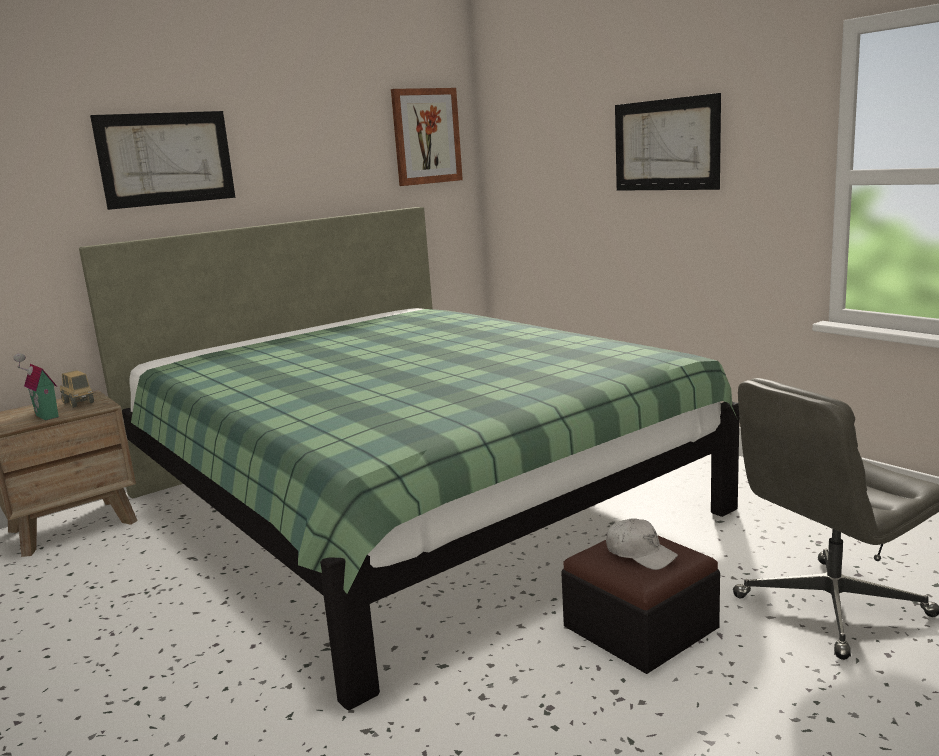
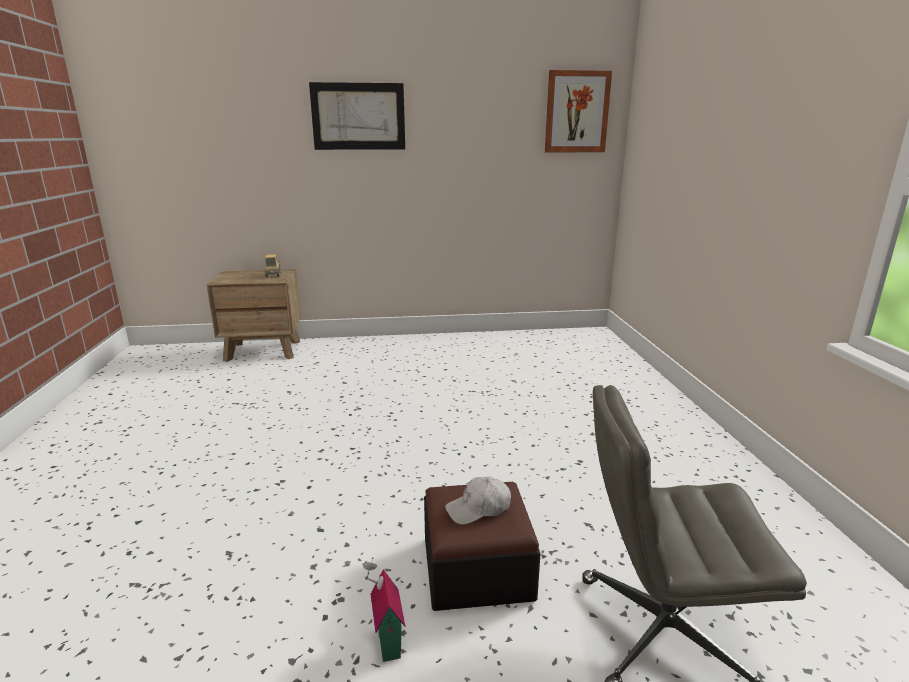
camera: 30 degrees right, 5 degrees up
(44, 416) = (246, 279): toy house -> toy house (386, 643)
(407, 503) = (442, 399): green bed -> none
(640, 554) = (479, 508): white cap -> white cap turned 90 degrees clockwise
(665, 145) = (748, 132): picture -> none

